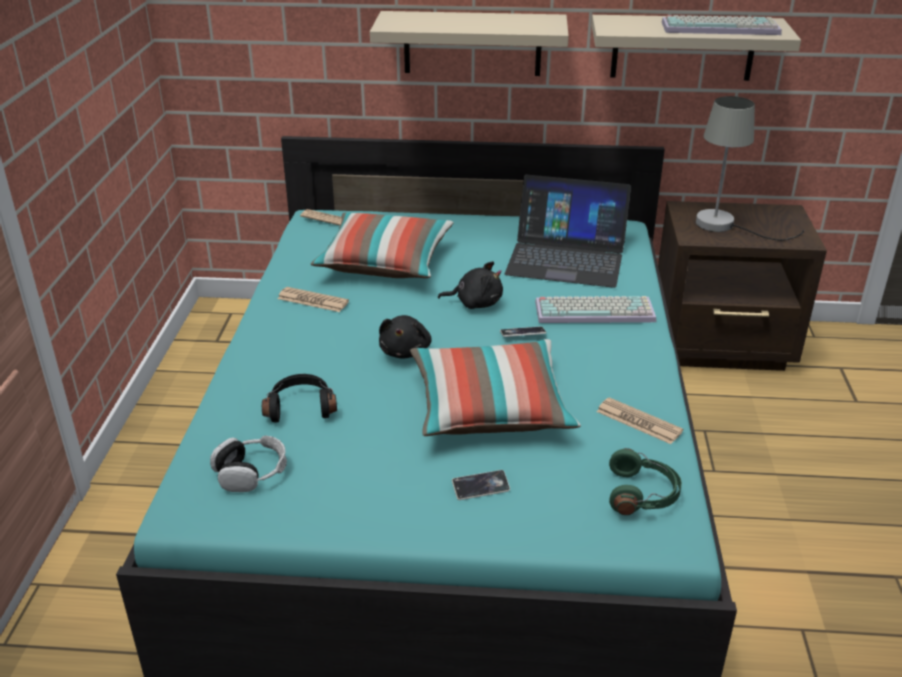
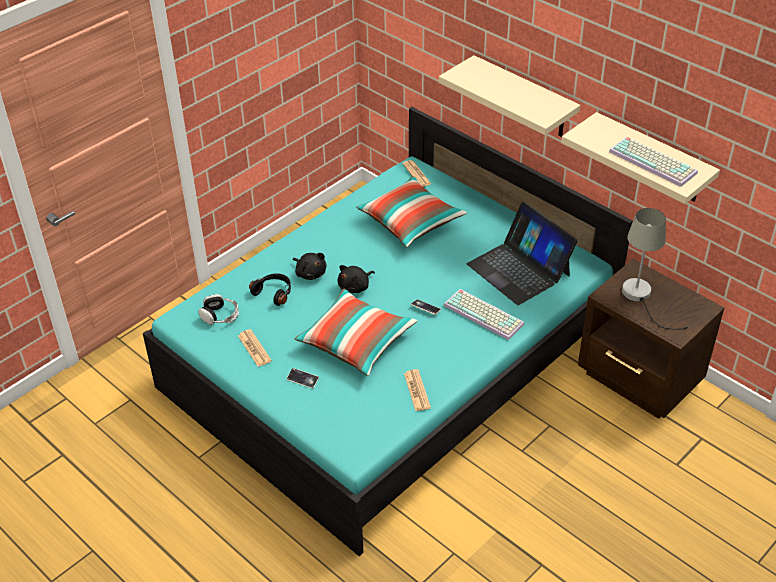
camera: 40 degrees right, 10 degrees up
(313, 300) = (346, 230): newspaper -> newspaper (254, 348)
(475, 303) = (426, 275): black plush toy -> black plush toy (310, 273)
(642, 494) = (366, 426): green headphones -> none

